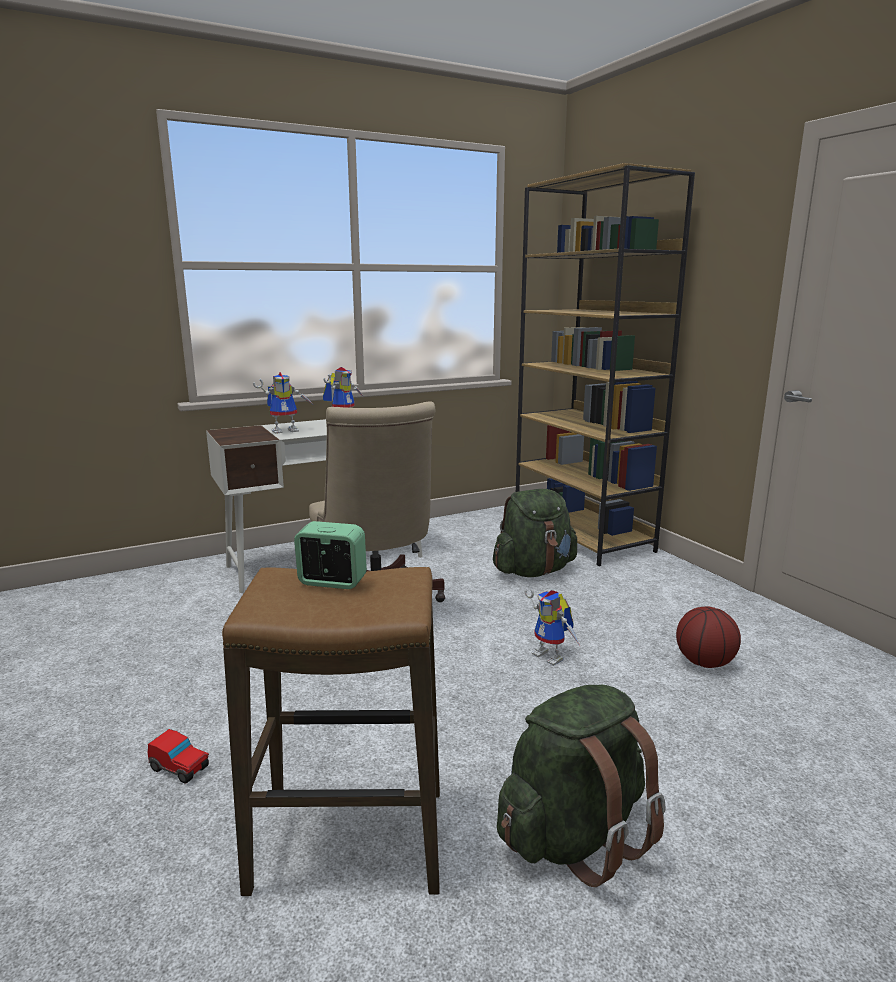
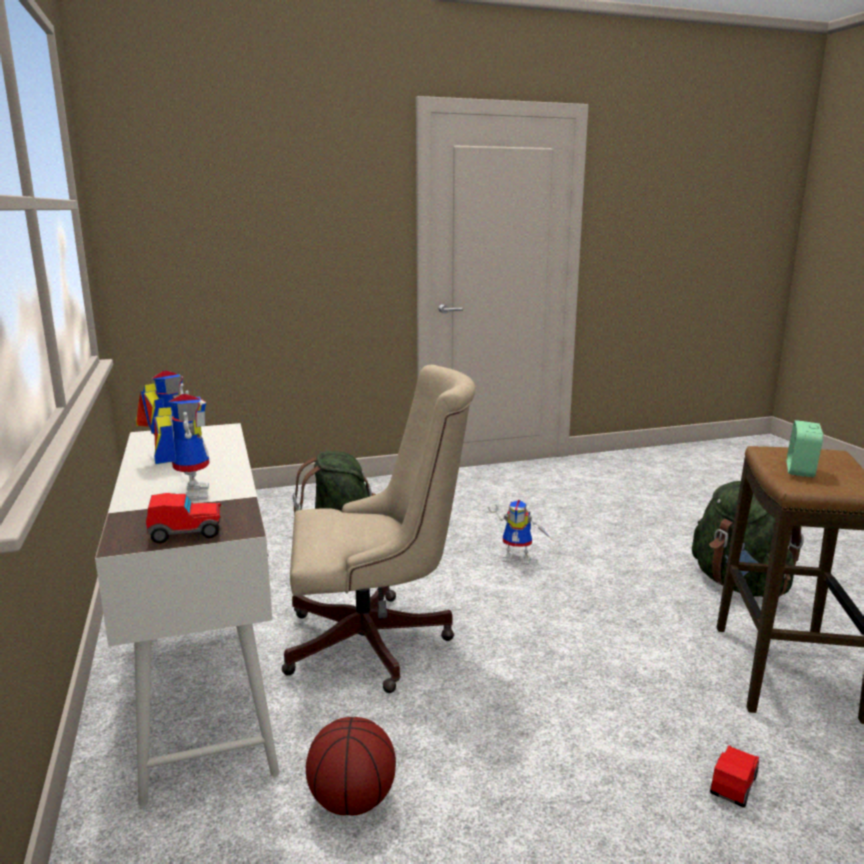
camera: 80 degrees left, 0 degrees up
(228, 436) = (187, 533): none -> toy car
(552, 656) = (519, 558): toy robot -> toy robot turned 45 degrees clockwise
(582, 535) = (266, 505): brown bookcase -> none
(705, 663) = (536, 508): basketball -> basketball (353, 800)

